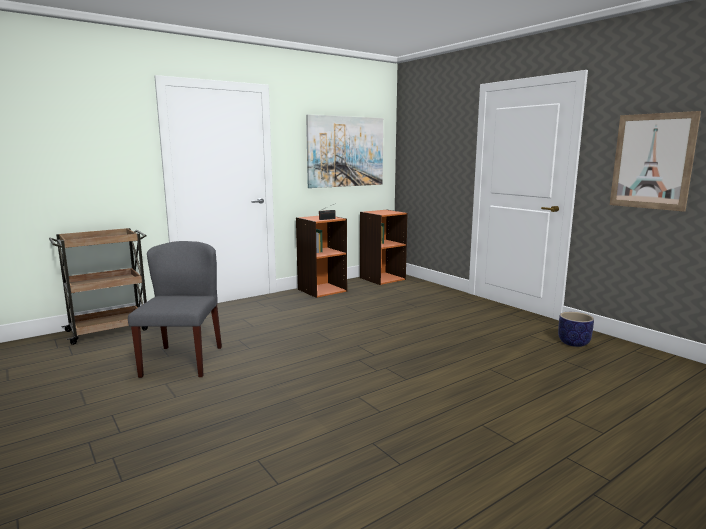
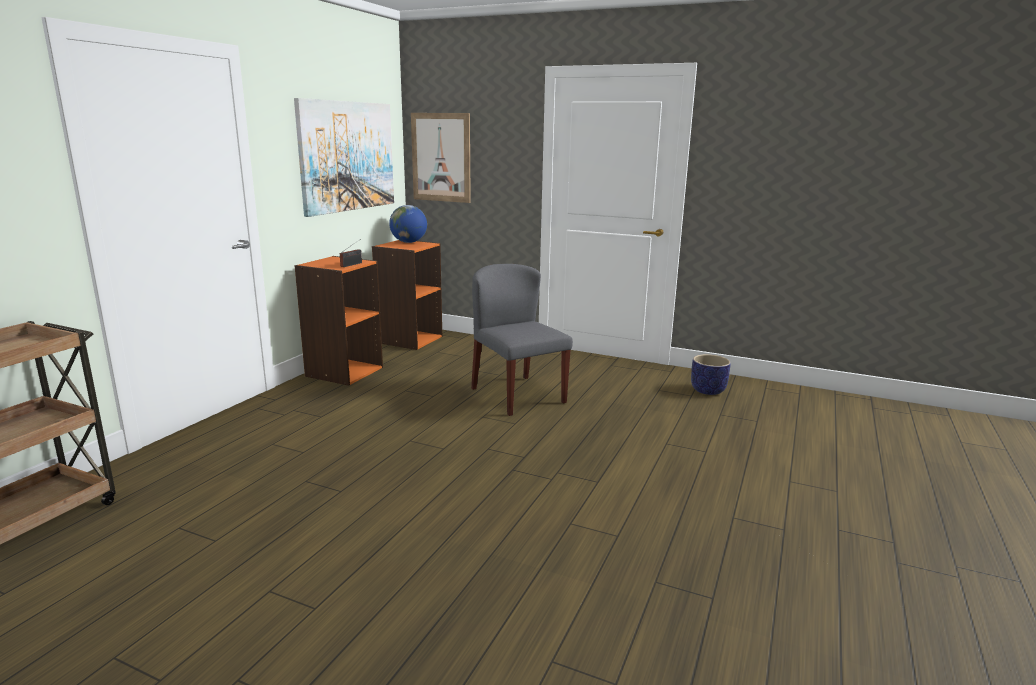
camera: 30 degrees left, 5 degrees up
(182, 361) = (253, 542): grey chair -> grey chair (517, 395)
(387, 211) = (409, 242): none -> globe
(652, 161) = (775, 177): picture -> picture (441, 157)

